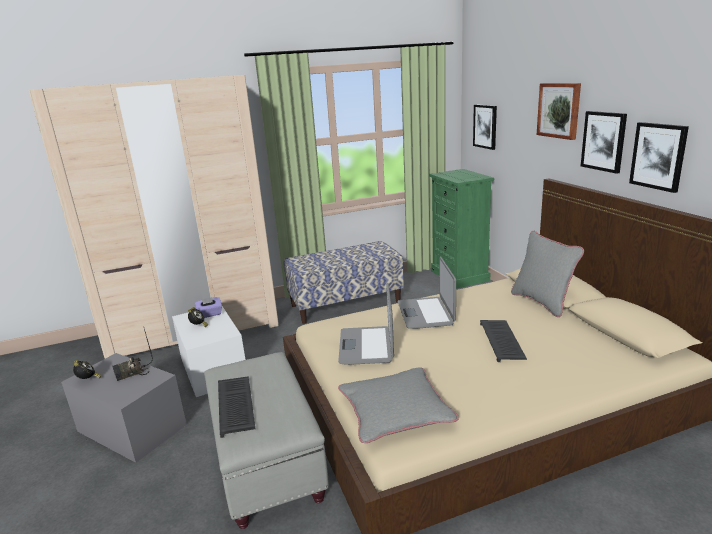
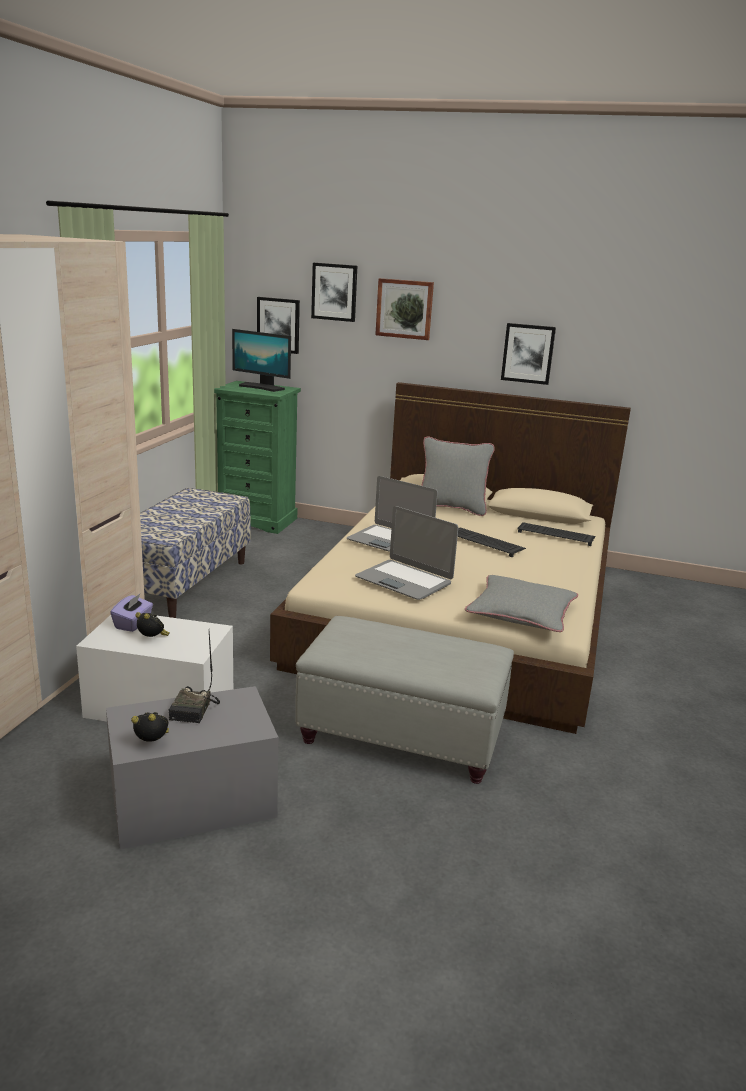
camera: 55 degrees left, 0 degrees up
(236, 406) = (412, 664): keyboard -> keyboard (556, 535)
(465, 175) = (262, 387): none -> monitor
(604, 141) = (466, 341): picture -> picture (334, 292)

